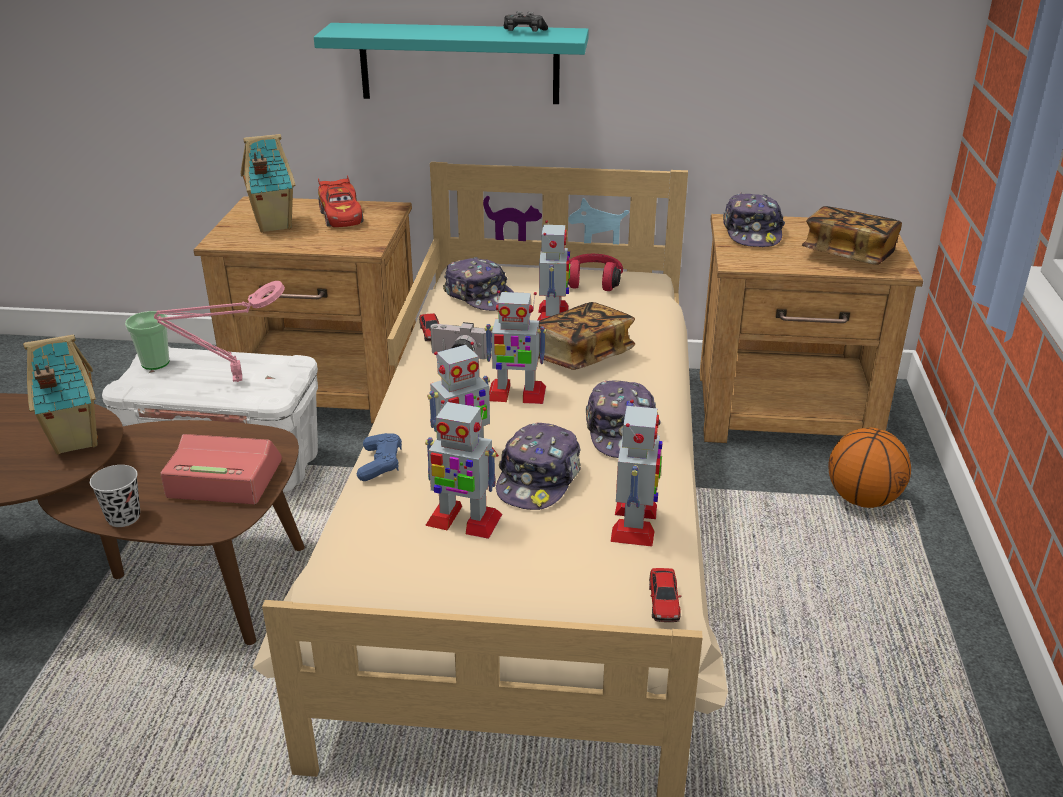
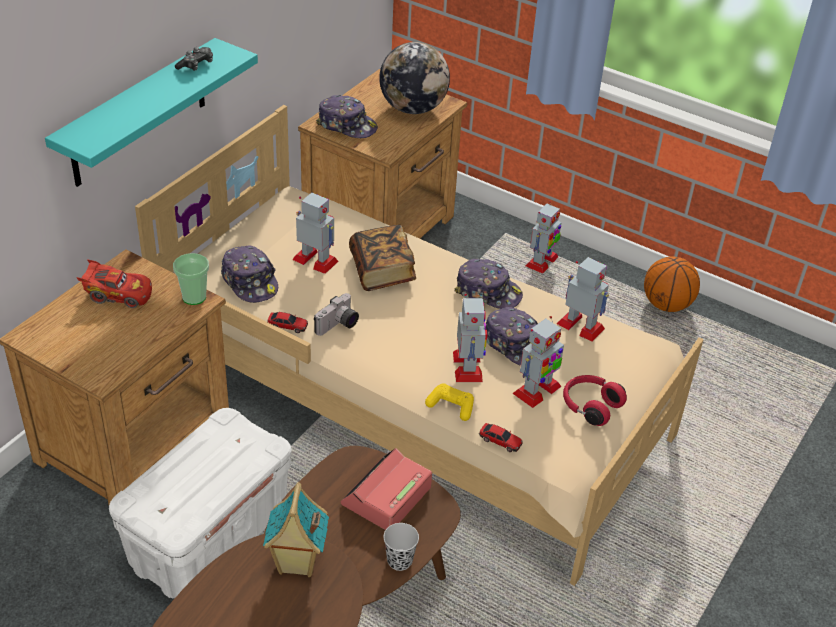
camera: 65 degrees left, 10 degrees up
(155, 363) = (153, 504): cup -> cup (194, 297)
(233, 380) = (227, 461): pink table lamp -> none
(272, 225) = (96, 338): toy house -> none
(380, 464) = (451, 406): blue game controller -> yellow game controller
(480, 296) = (250, 282): cap -> cap turned 75 degrees clockwise
(515, 394) = (409, 317): toy robot -> toy robot (541, 262)
(593, 281) = (278, 221): red headphones -> red headphones (590, 406)
(664, 601) = (650, 344): toy car -> toy car (500, 441)
(848, 255) = (413, 108): book -> globe
(862, 499) = (492, 249): basketball -> basketball (667, 305)

